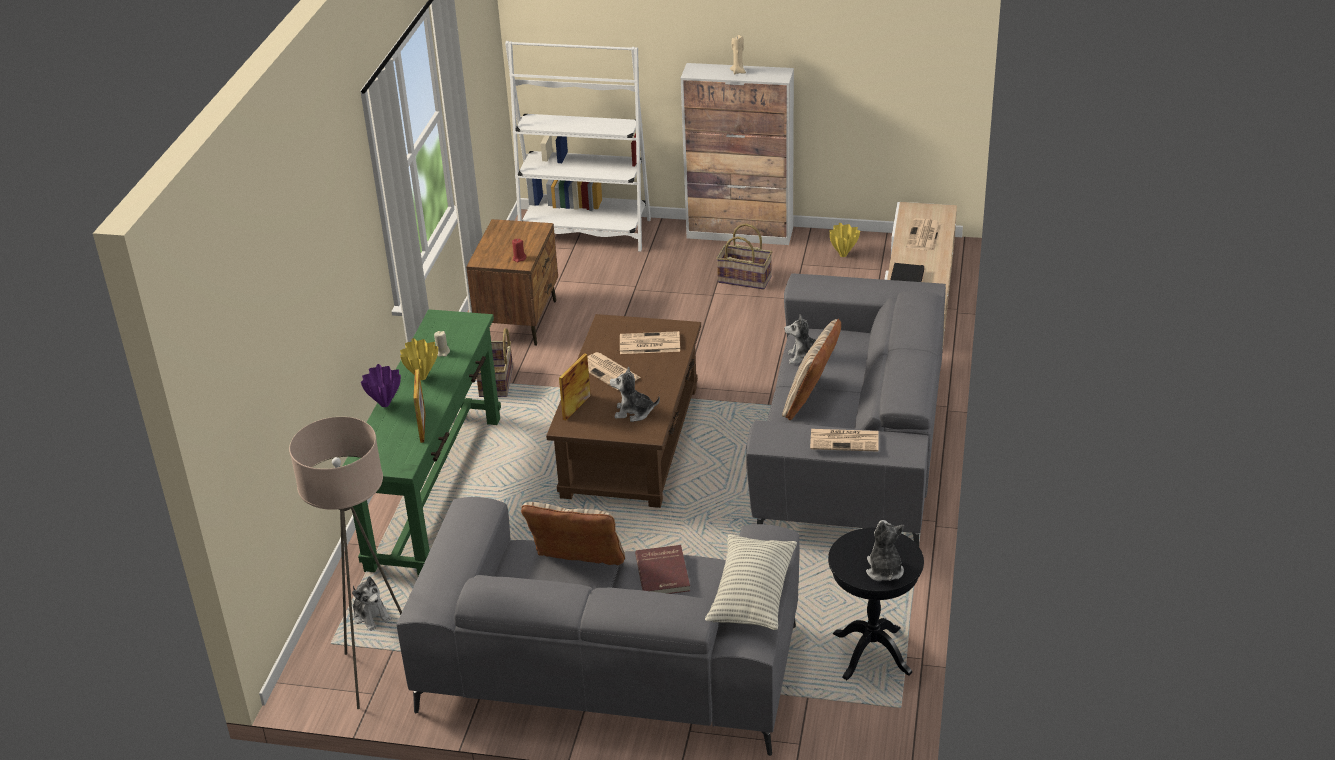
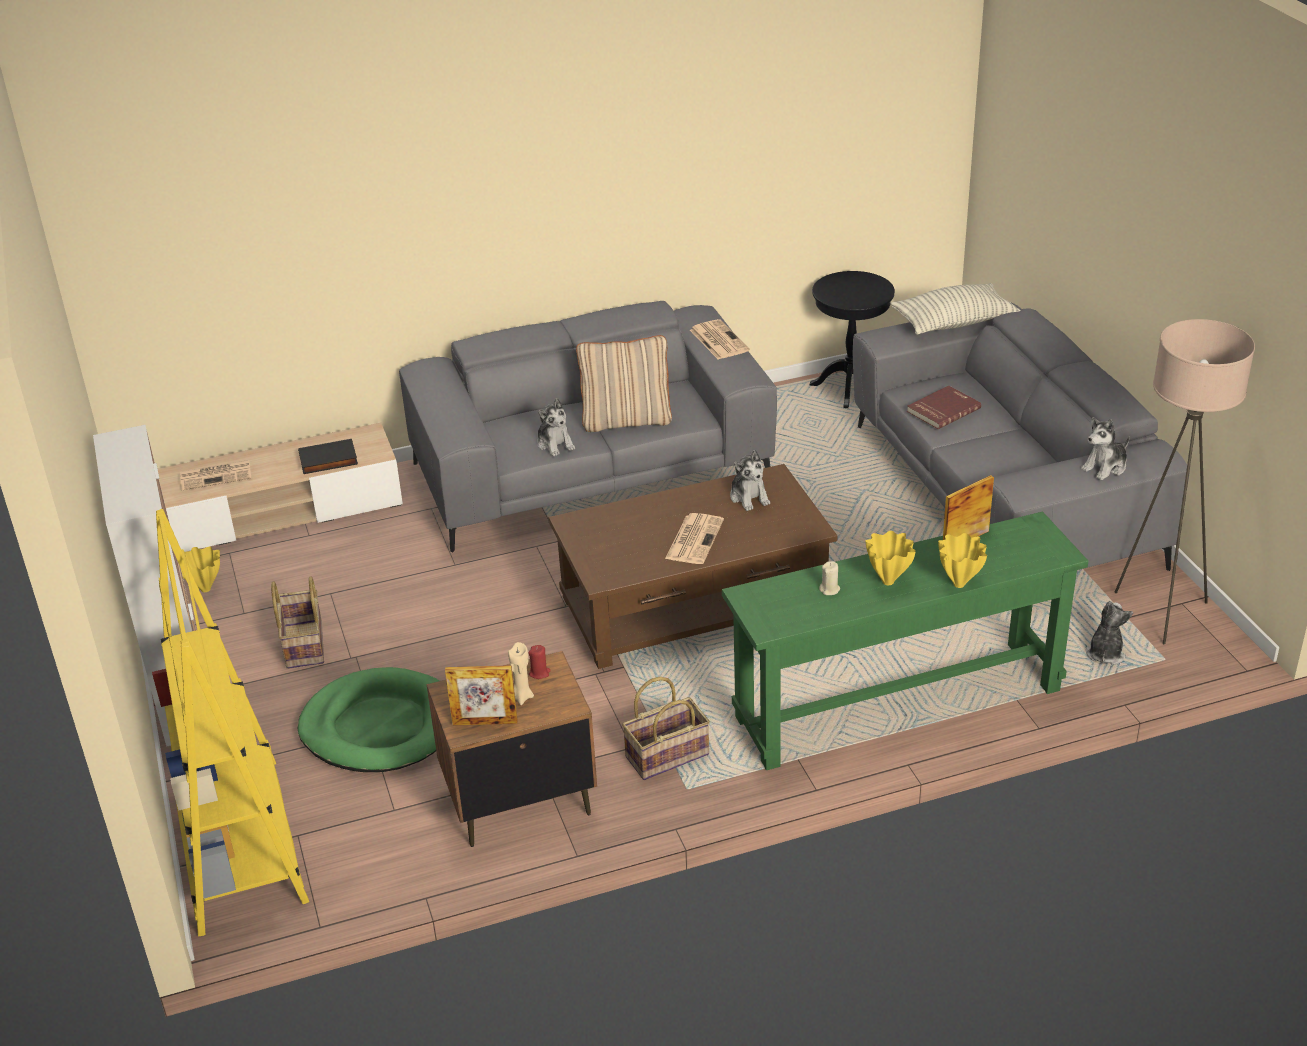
camera: 120 degrees left, 0 degrees up
(385, 405) = (959, 584): purple vase -> yellow vase
(576, 407) = (775, 534): picture frame -> picture frame (485, 722)
(577, 567) = (983, 456): beige pillow -> none
(585, 231) = (239, 844): white bookcase -> yellow bookcase
(635, 290) = (380, 726): none -> green dog bed
(649, 344) = (620, 533): newspaper -> none
(738, 72) = (124, 471): beige candle -> beige candle (521, 696)
(884, 570) = (863, 283): plush toy -> plush toy (1105, 467)

